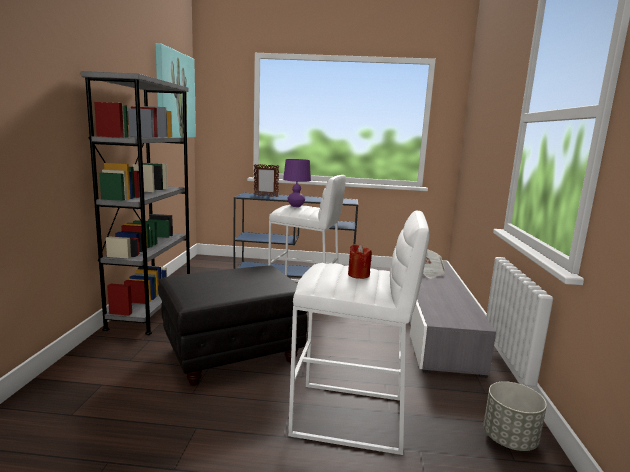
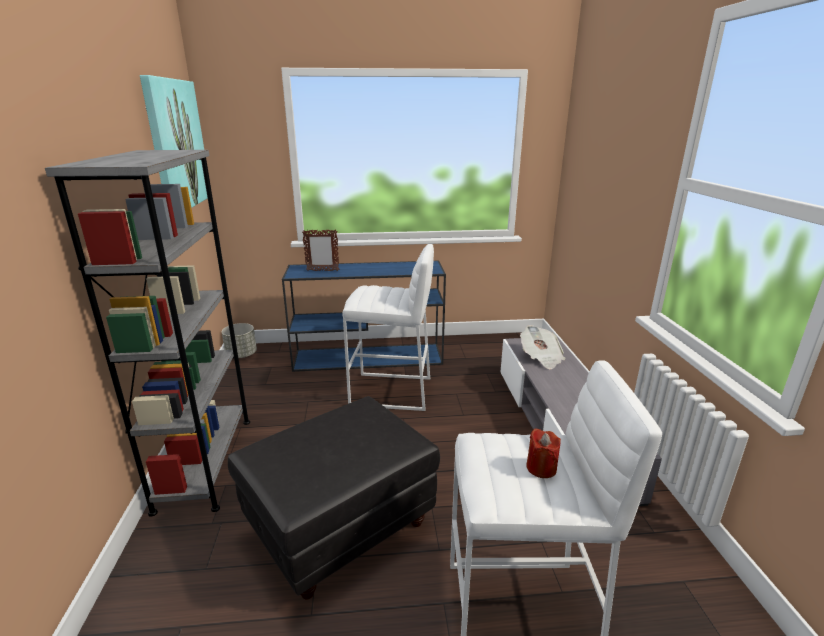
camera: 10 degrees left, 10 degrees up
(296, 206) = (374, 292): purple table lamp -> none
(510, 439) = (707, 607): grey planter -> grey planter (242, 355)

